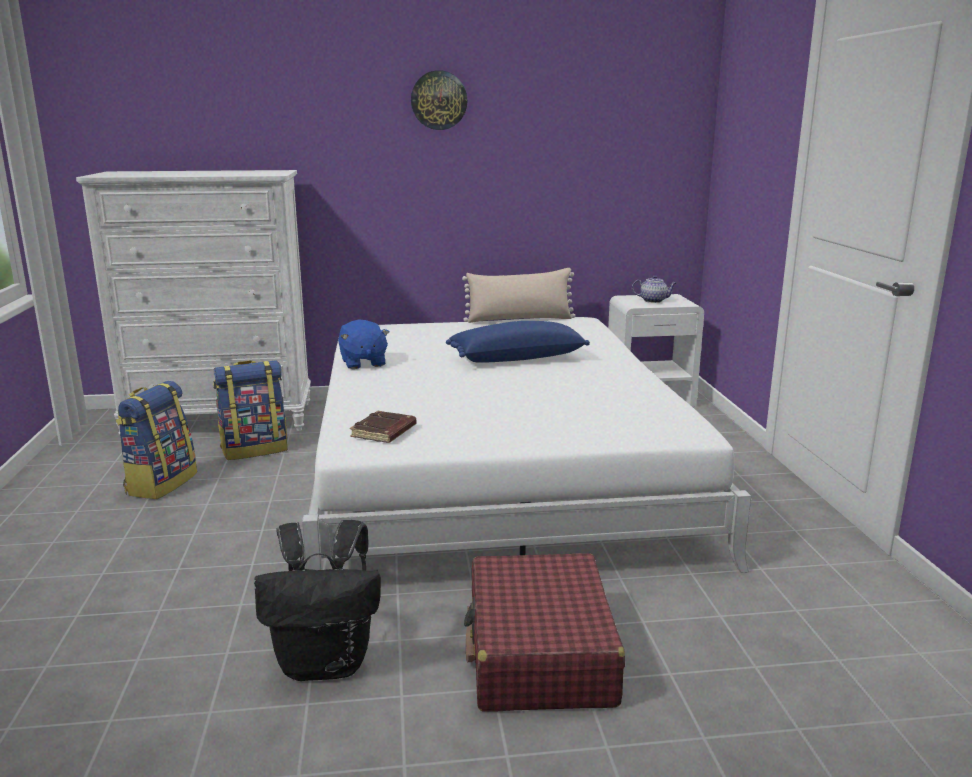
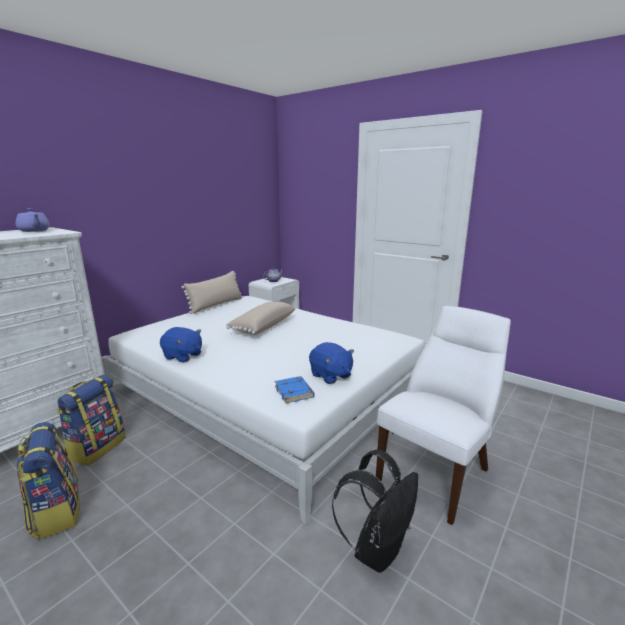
camera: 45 degrees left, 0 degrees up
(260, 172) = (34, 231): none -> purple teapot
(384, 432) = (294, 392): brown book -> blue book
(439, 100) = (148, 174): wall clock -> none
(464, 433) = (330, 375): none -> blue plush toy
(516, 358) = (262, 326): blue pillow -> beige pillow
(539, 653) = (437, 472): red suitcase -> white chair

